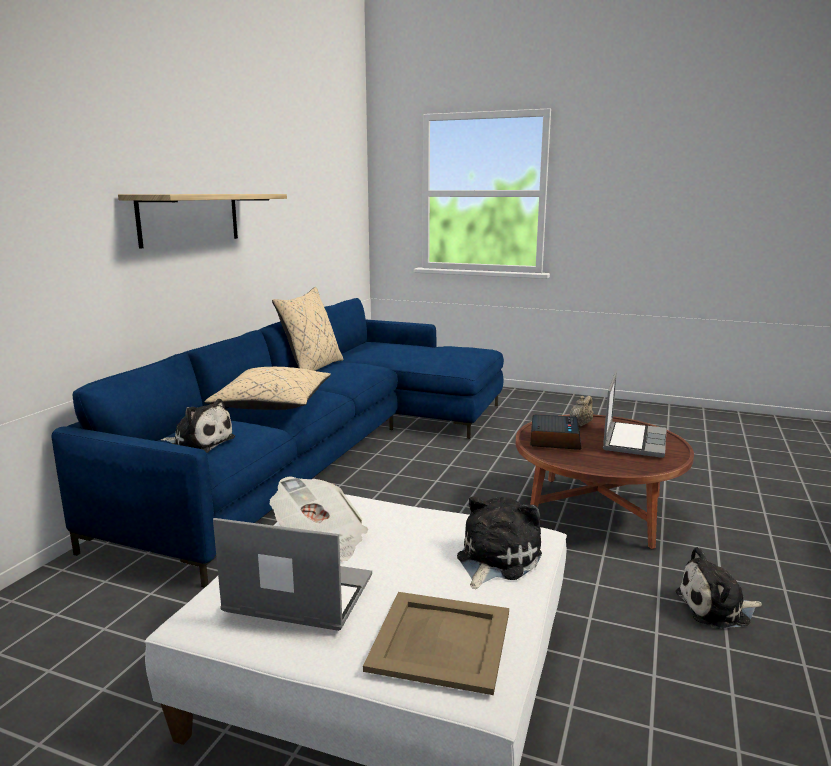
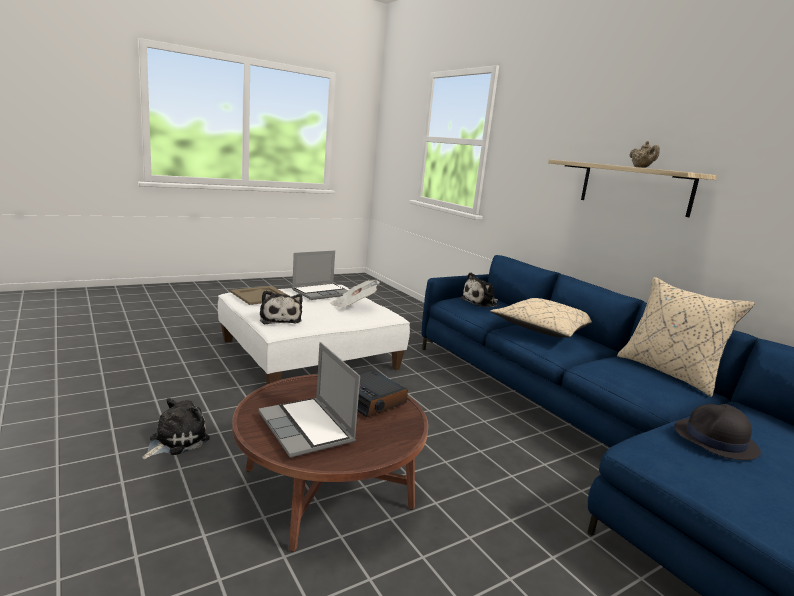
camera: 125 degrees right, 0 degrees up
(422, 355) = (715, 440): none -> black hat
(580, 424) = (387, 438): beige teapot -> beige teapot (641, 167)

